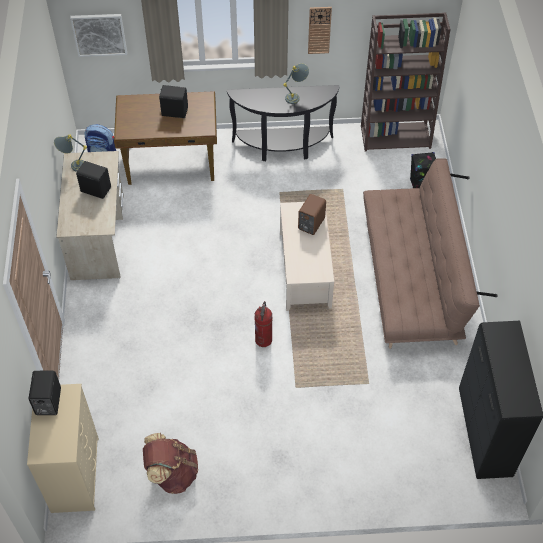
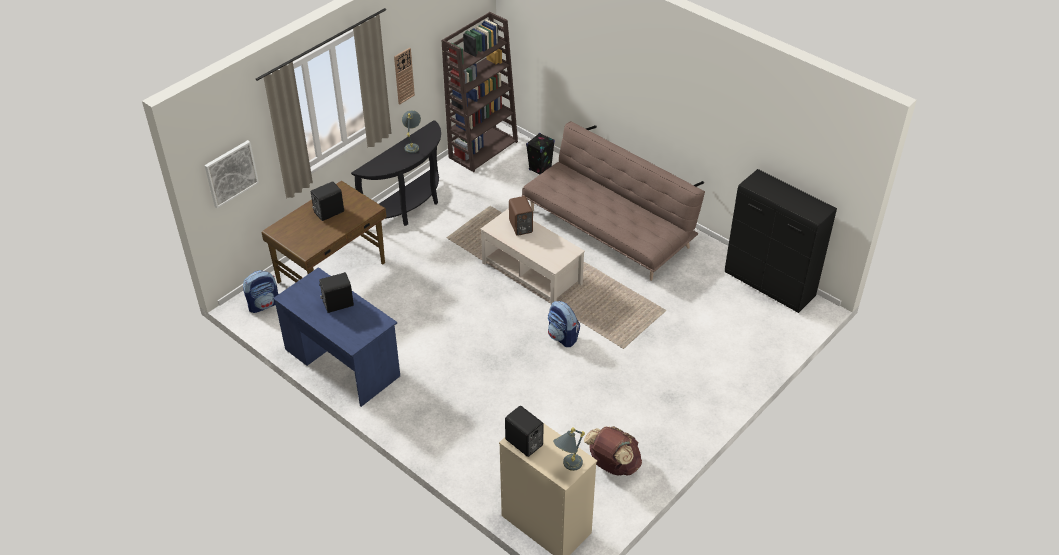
camera: 45 degrees left, 10 degrees down
(72, 166) = (294, 301): grey table lamp -> grey table lamp (567, 467)
(98, 237) = (342, 362): beige desk -> blue desk
(263, 340) = (562, 337): fire extinguisher -> backpack

